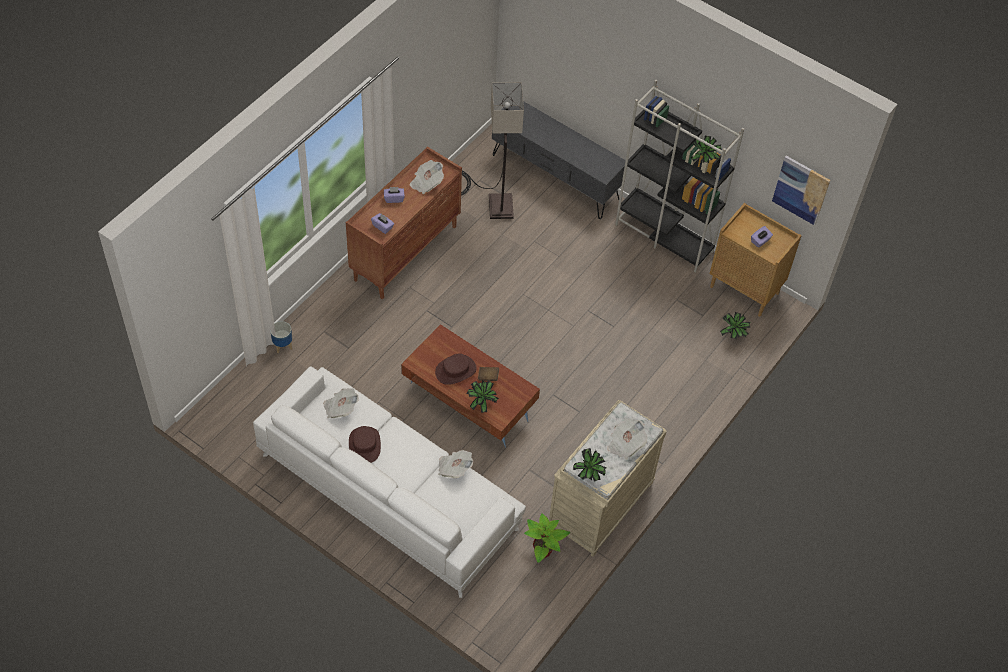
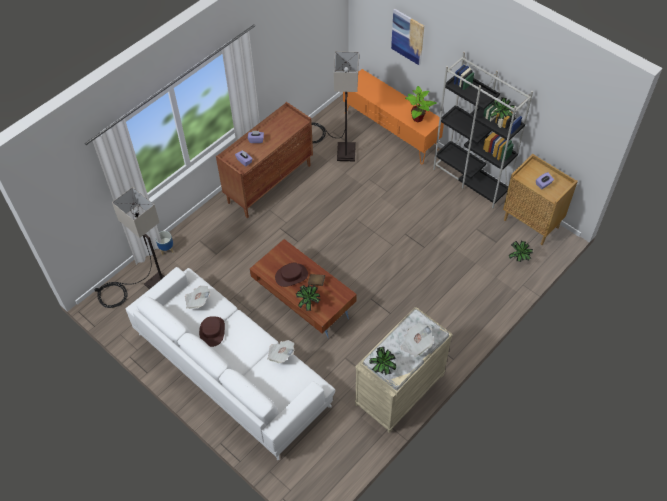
camera: 10 degrees right, 0 degrees up
(248, 400) = (134, 290): none -> floor lamp
(426, 183) = (283, 129): newspaper -> none
(543, 551) = (349, 426): potted plant -> potted plant (418, 118)
(556, 177) = (391, 131): grey tv stand -> orange tv stand
(801, 190) = (578, 143): picture -> picture (407, 36)

